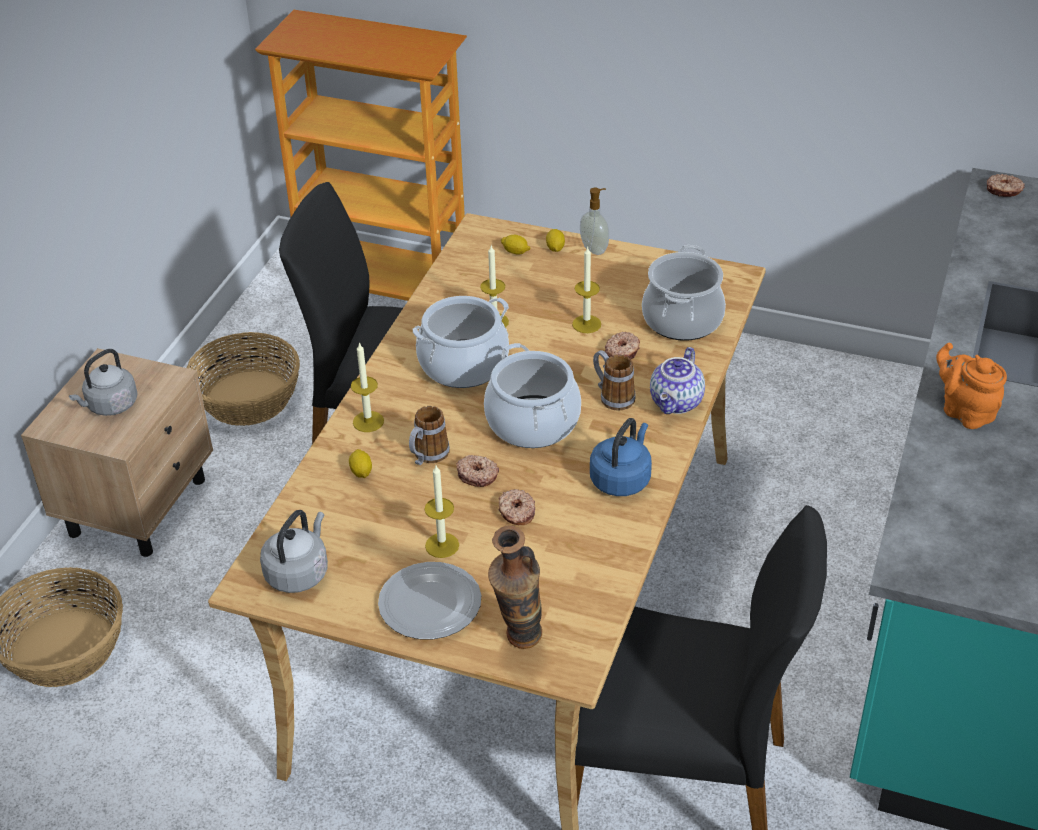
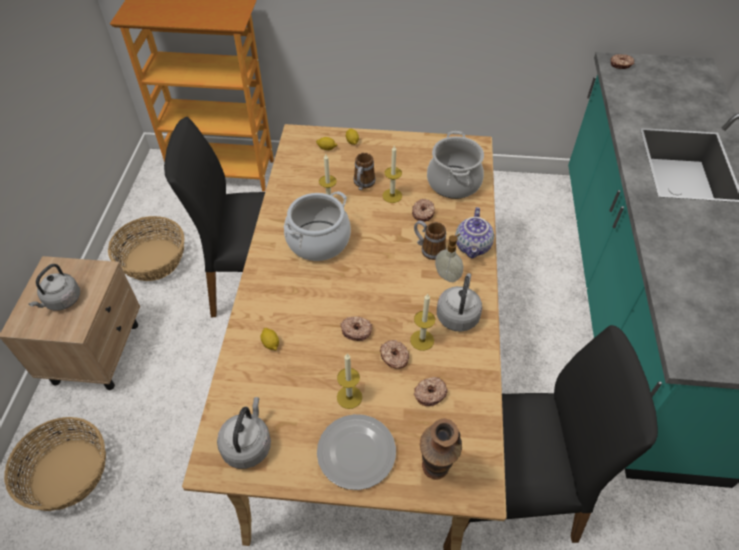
camera: 15 degrees left, 10 degrees up
(368, 421) = (264, 299): candle -> candle (422, 340)
(427, 457) = (315, 322): mug -> mug (363, 185)
(533, 422) = (381, 279): cooking pot -> none
(548, 559) = (429, 393): none -> donut
(595, 249) = (378, 138): soap dispenser -> soap dispenser (448, 275)
(621, 479) = (458, 315): blue kettle -> grey kettle
(965, 412) = (668, 226): orange teapot -> none

